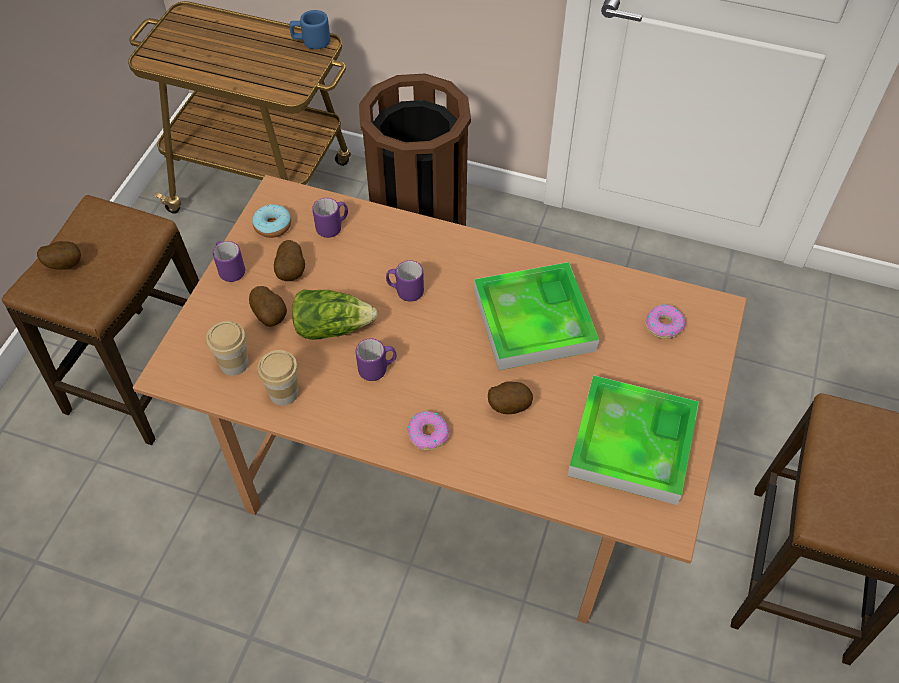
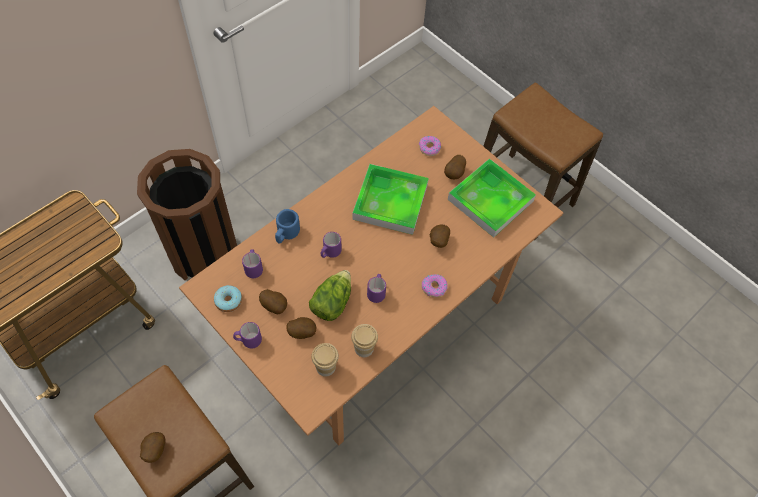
camera: 65 degrees left, 5 degrees up
(311, 41) = (63, 208): blue mug -> blue mug (286, 233)
(643, 376) = (454, 174): none -> potato

